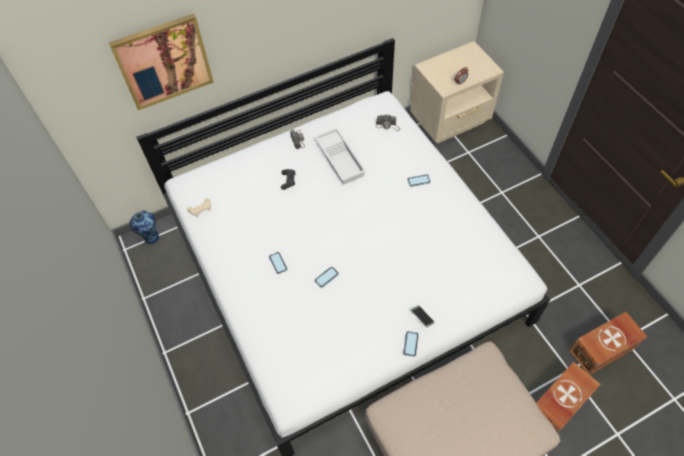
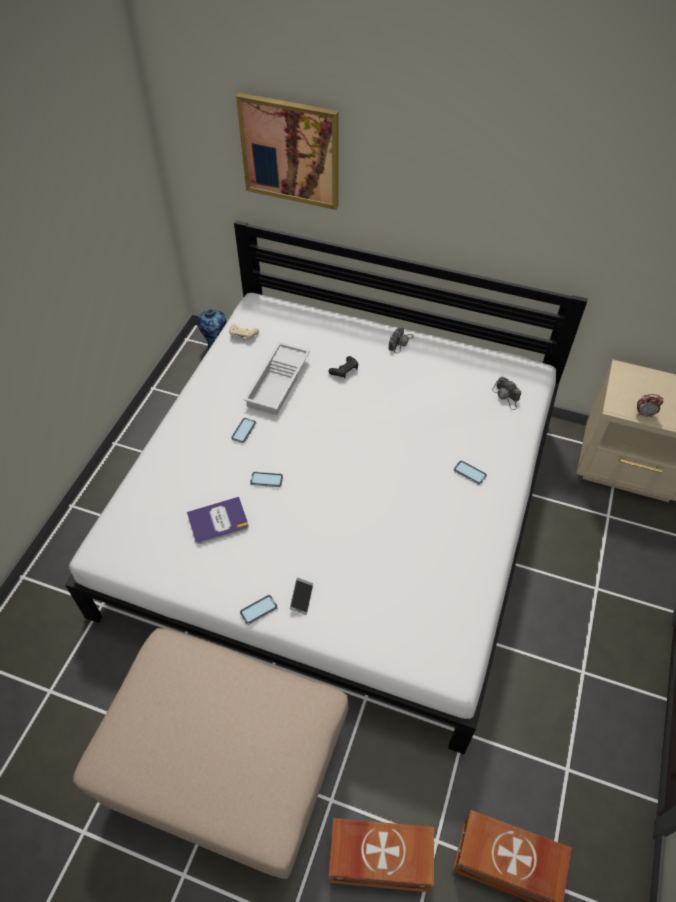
camera: 45 degrees right, 5 degrees down
(330, 323) = (218, 521): none -> book
(341, 159) = (417, 389): white tray -> white tray (279, 383)

